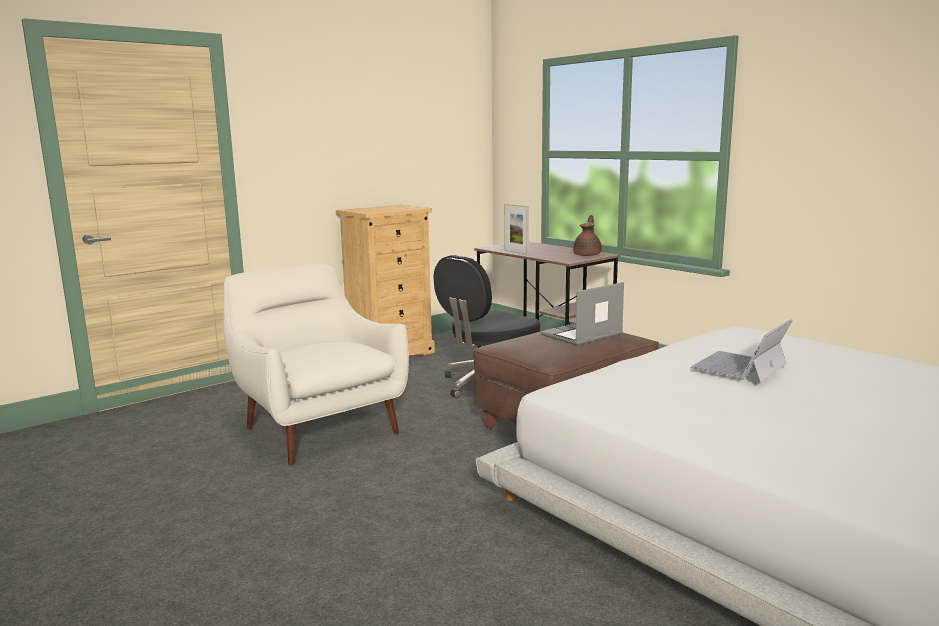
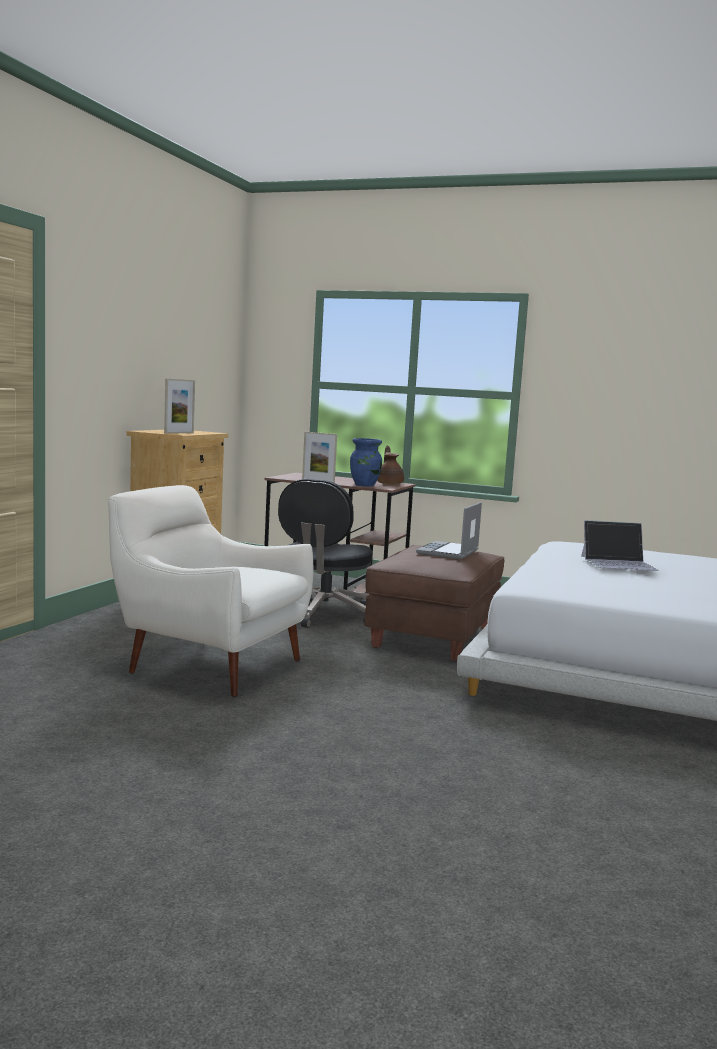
camera: 30 degrees left, 5 degrees down
(375, 210) = (179, 433): none -> picture frame
(554, 257) = (365, 485): none -> blue vase
(740, 366) = (619, 563): laptop -> laptop turned 105 degrees counterclockwise

